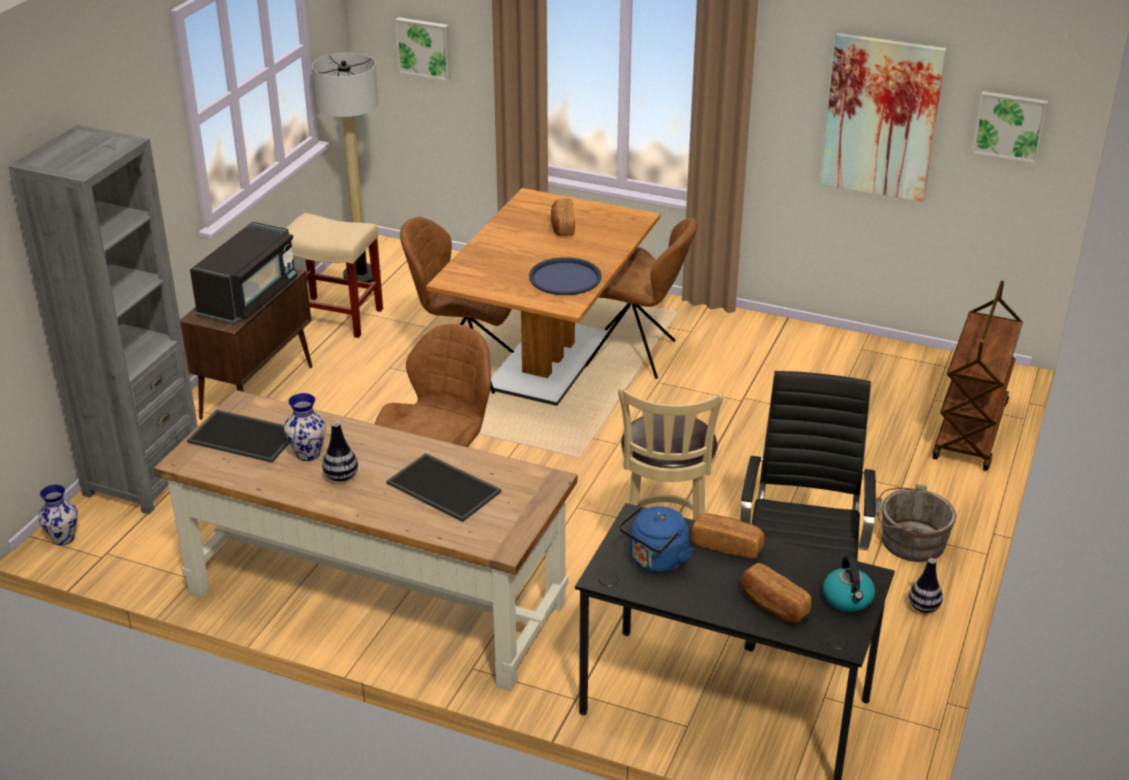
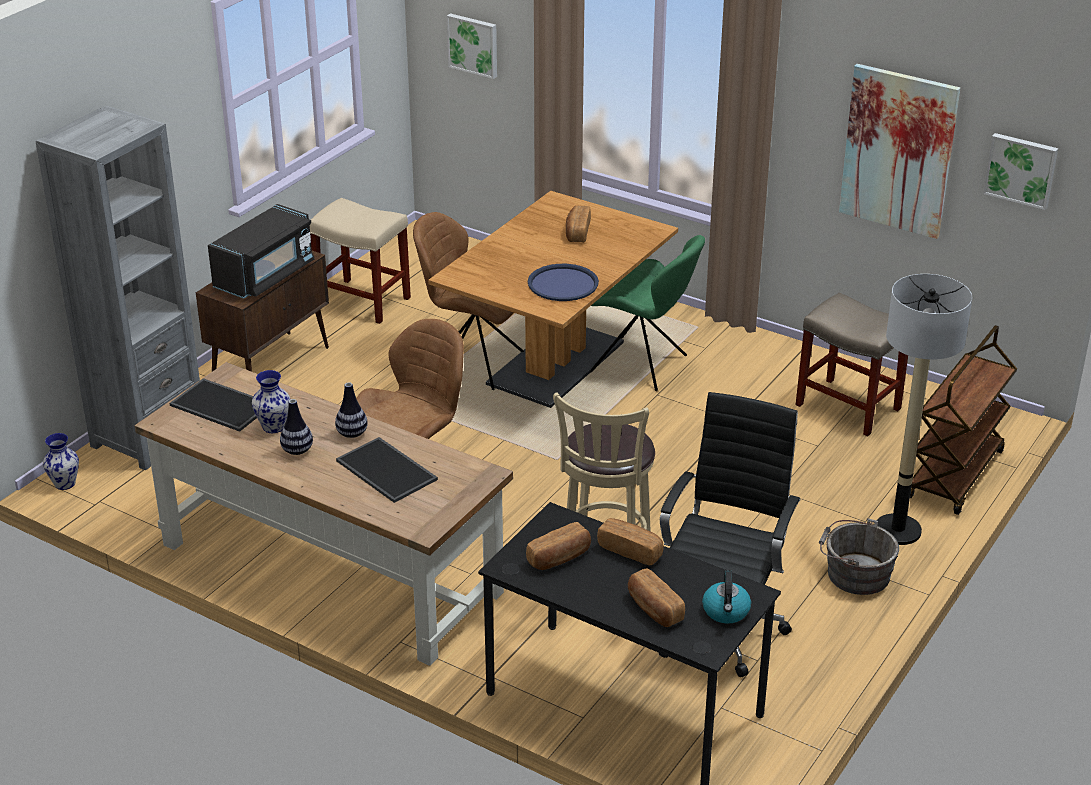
camera: 10 degrees right, 0 degrees up
(361, 274) = (399, 262): floor lamp -> floor lamp (897, 530)
(634, 354) = (642, 365): brown chair -> green chair
(656, 561) = (559, 558): blue kettle -> bread
(848, 376) = (849, 407): none -> beige stool
(923, 607) = (846, 637): vase -> vase (352, 434)

